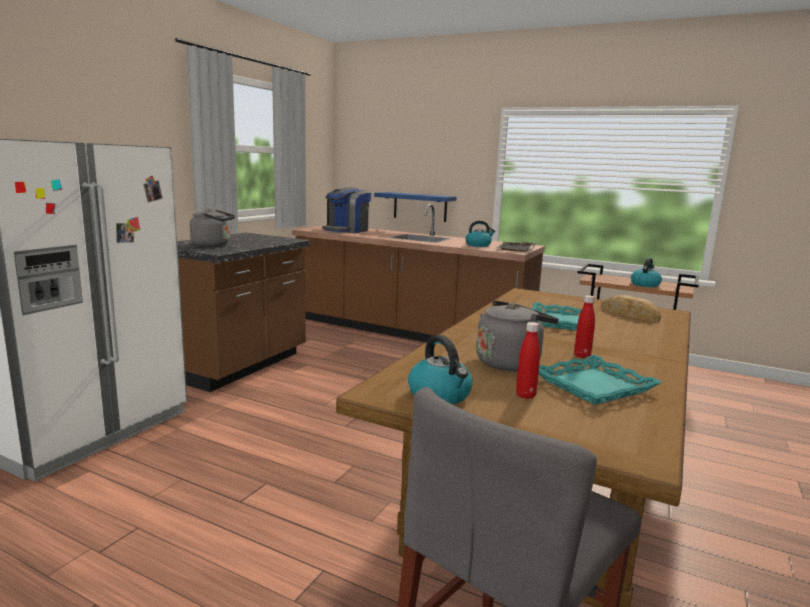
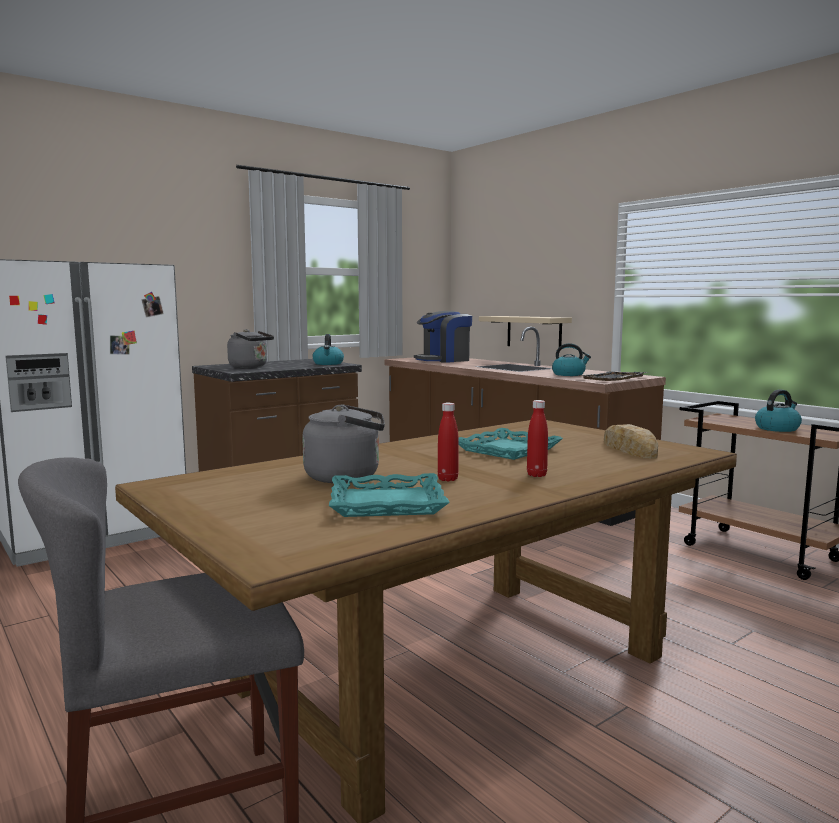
camera: 25 degrees right, 5 degrees down
(420, 207) = (534, 332): blue shelf -> beige shelf
(440, 395) = (207, 492): kettle -> kettle (328, 364)
(525, 395) = (289, 502): red bottle -> red bottle (536, 475)

